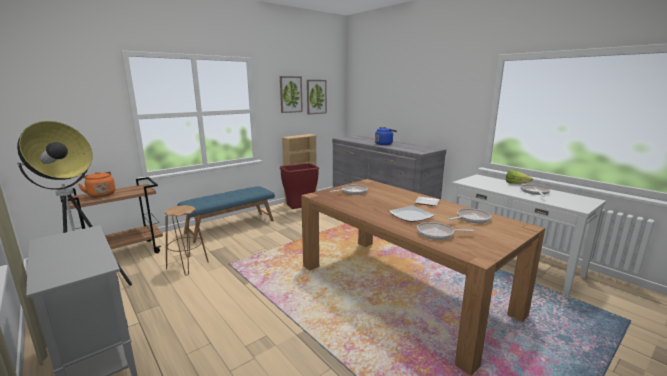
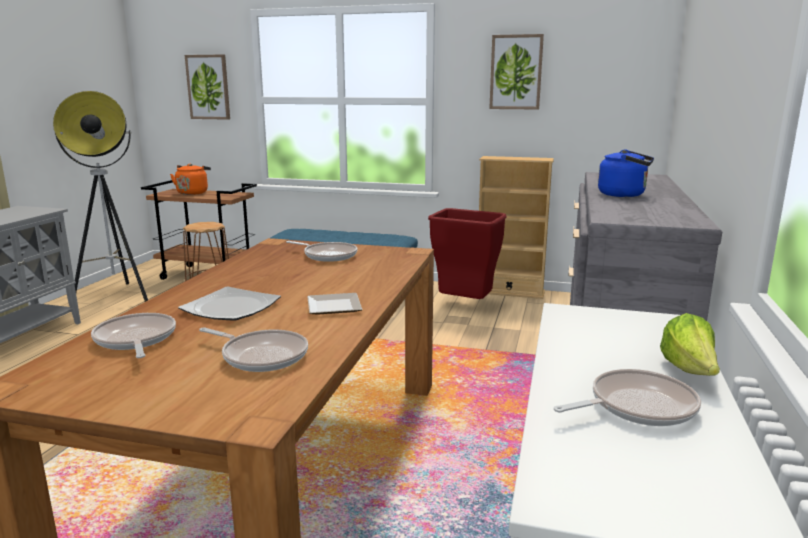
camera: 55 degrees right, 0 degrees up
(316, 97) = (582, 78): picture -> picture (208, 87)

